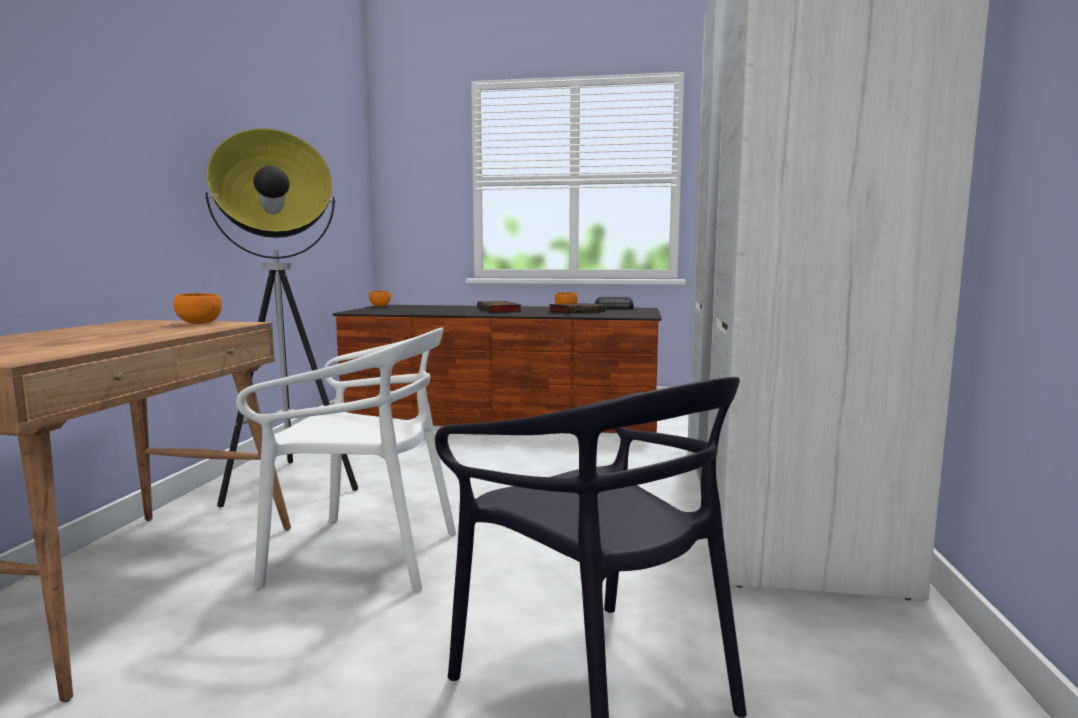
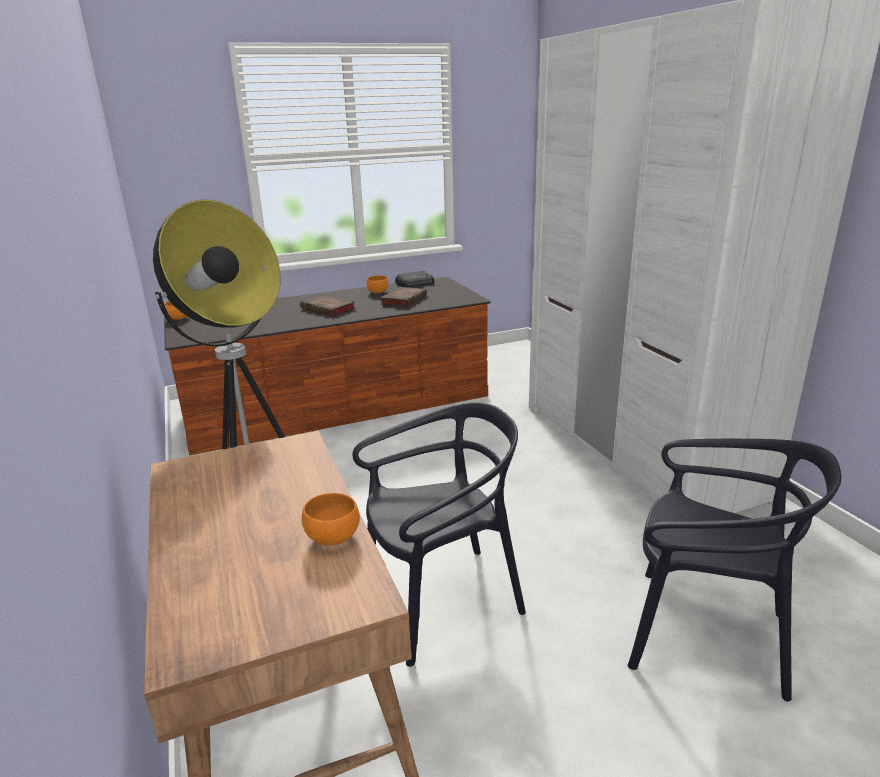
camera: 30 degrees left, 15 degrees up
(201, 323) = (265, 455): orange bowl -> orange bowl (335, 537)
(363, 555) = (441, 599): white chair -> black chair

